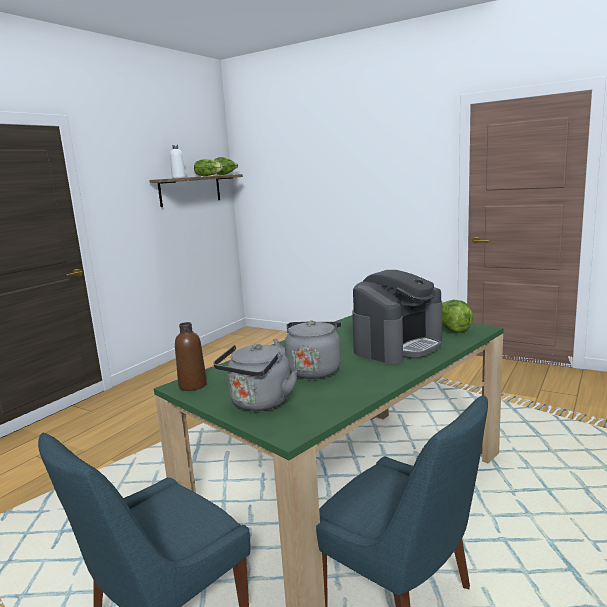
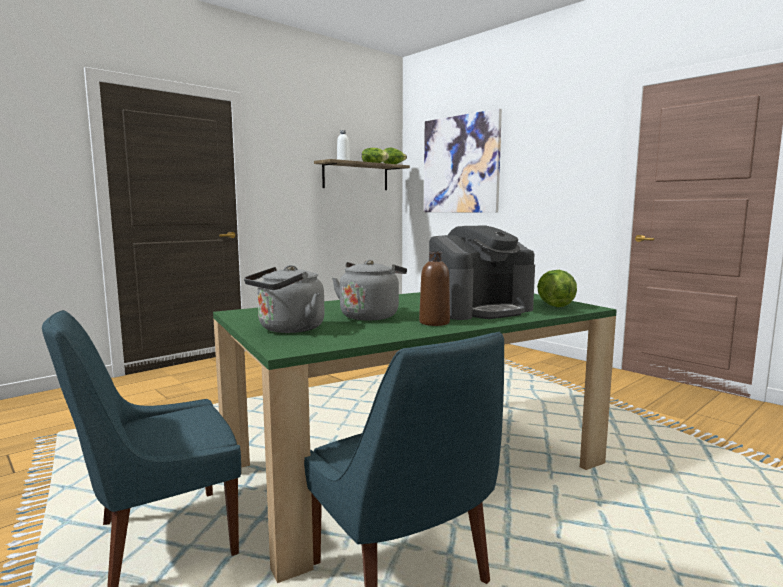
camera: 15 degrees right, 5 degrees down
(193, 385) = (247, 313): brown bottle -> brown bottle (434, 322)
(296, 172) = (460, 164): none -> picture

